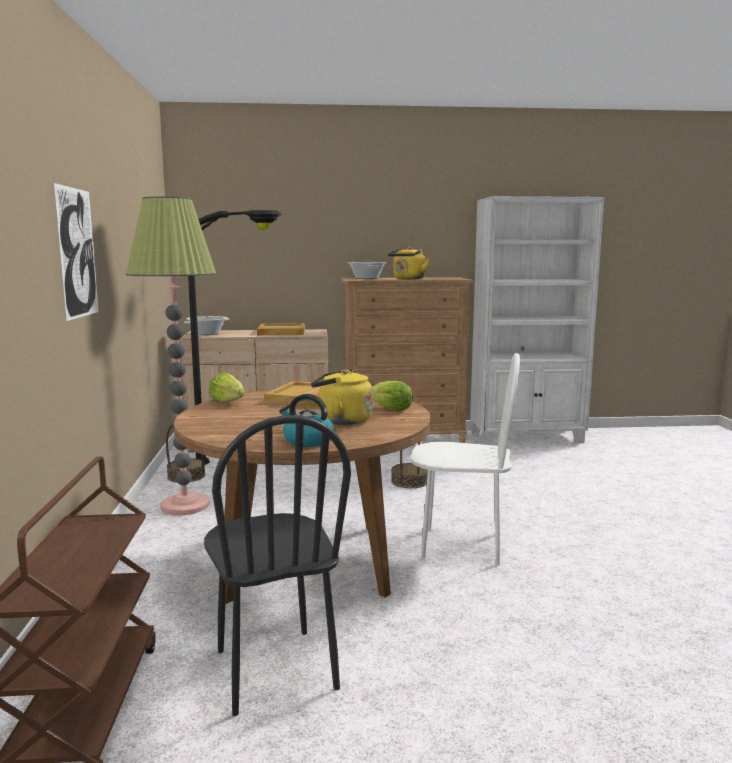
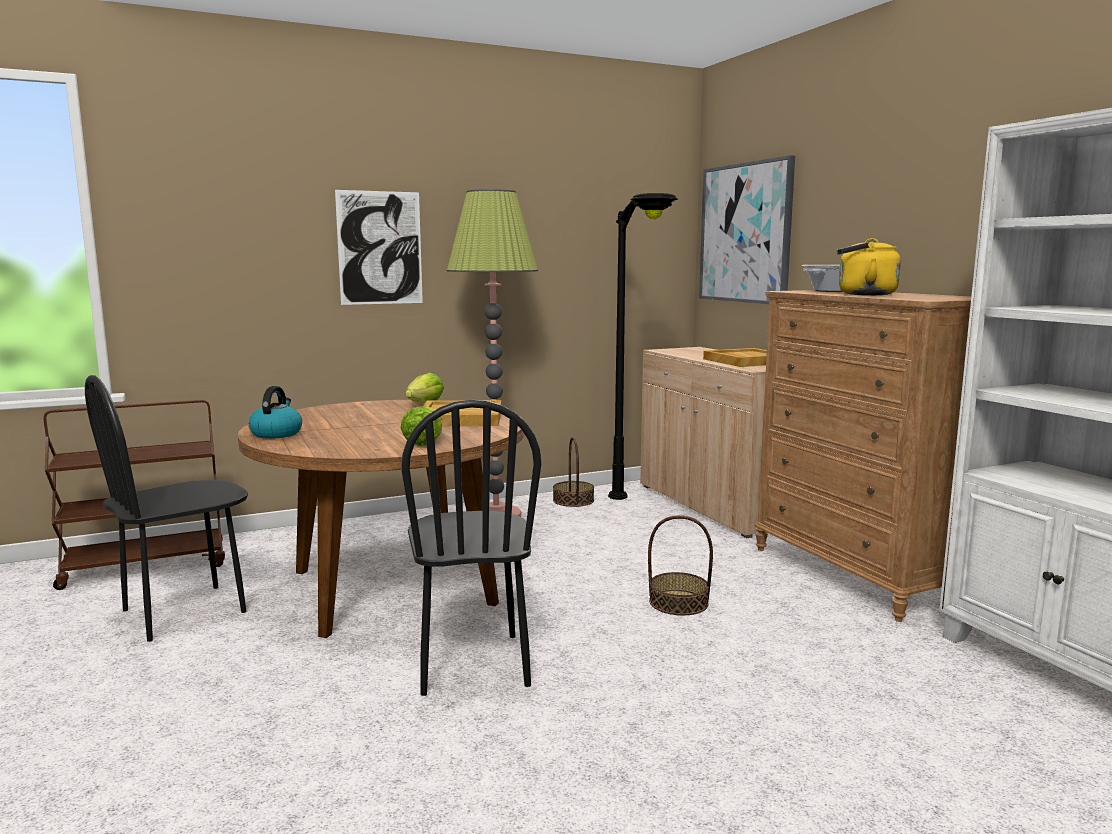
camera: 70 degrees right, 0 degrees up
(207, 333) = (682, 351): cooking pot -> none
(235, 240) = (745, 233): none -> picture
(341, 420) = (362, 434): yellow kettle -> none
(461, 545) = (472, 663): white chair -> black chair

